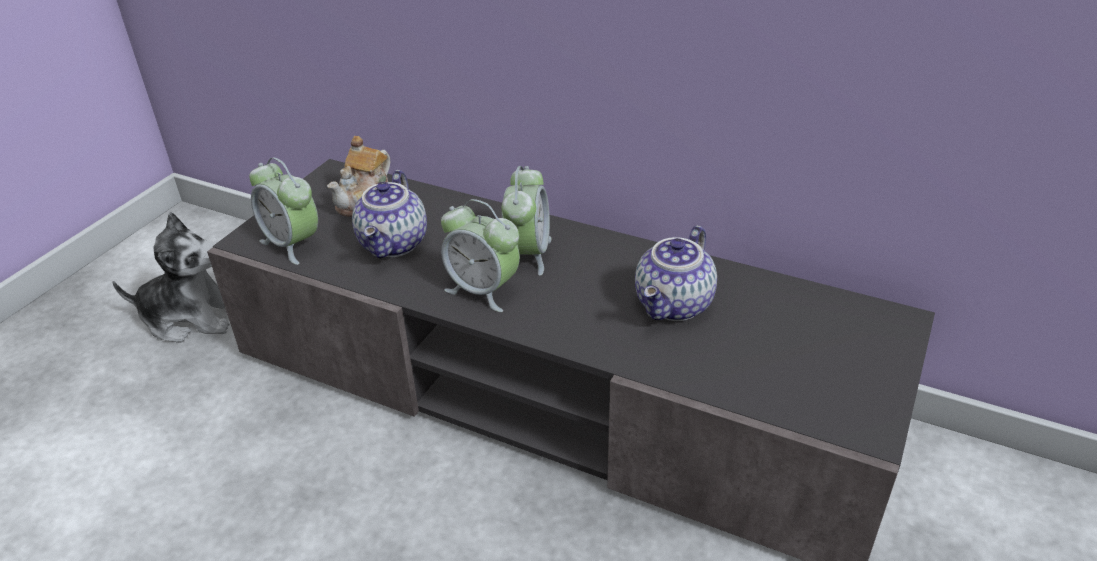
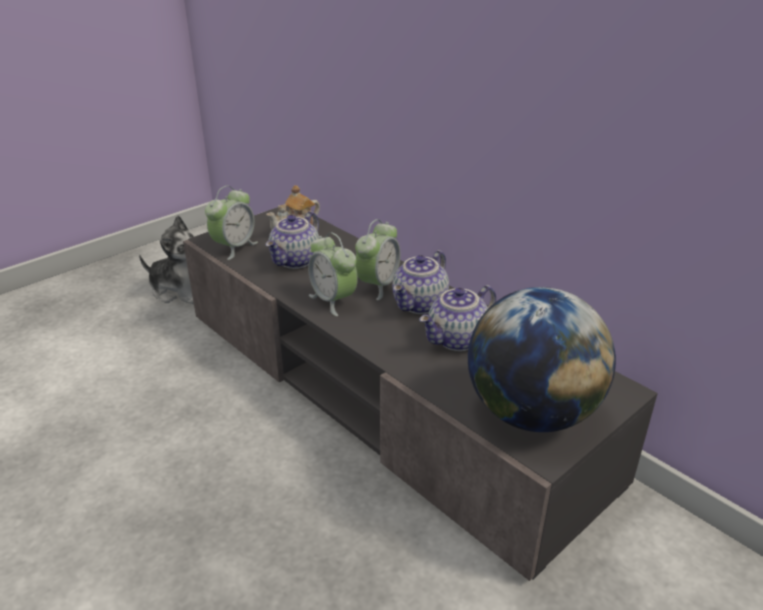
camera: 20 degrees right, 5 degrees down
(292, 244) = (234, 247): alarm clock -> alarm clock turned 120 degrees counterclockwise
(599, 268) = (420, 305): none -> teapot
(821, 380) = (531, 413): none -> globe

